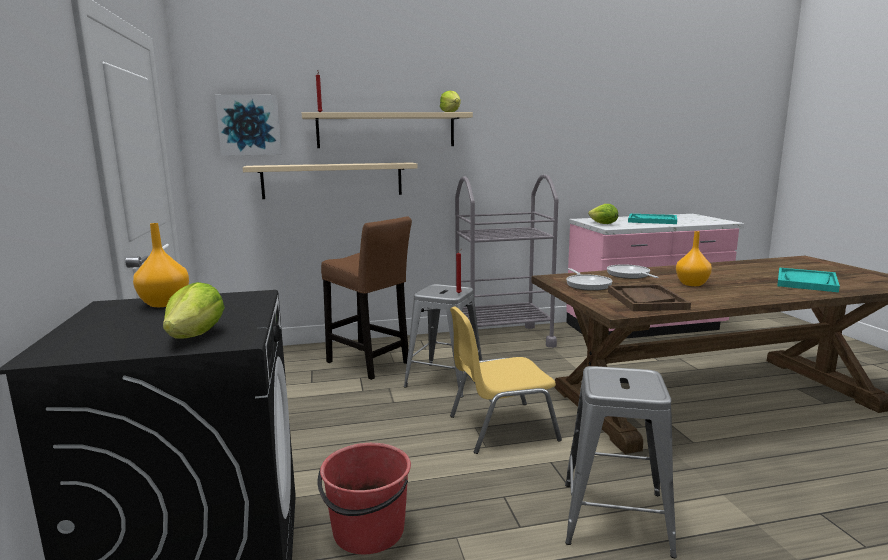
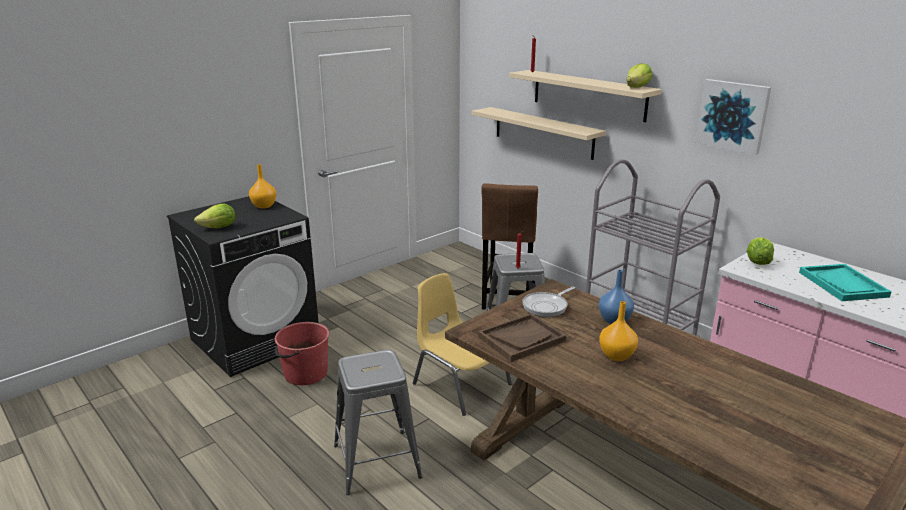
camera: 60 degrees right, 10 degrees up
(249, 125) = (495, 74): picture -> picture (732, 115)
(629, 275) = (613, 320): frying pan -> blue vase
(806, 282) = (728, 428): turquoise tray -> none

